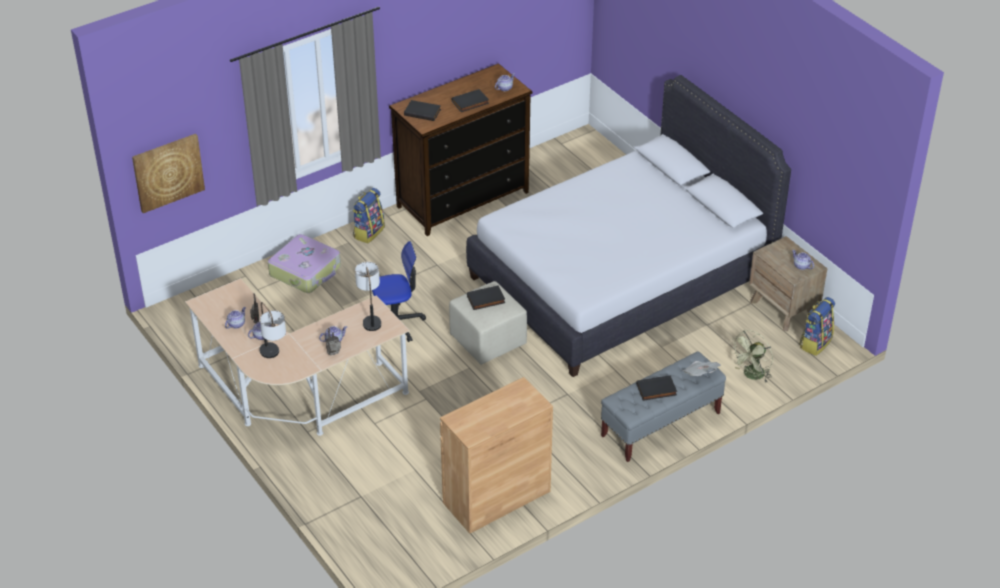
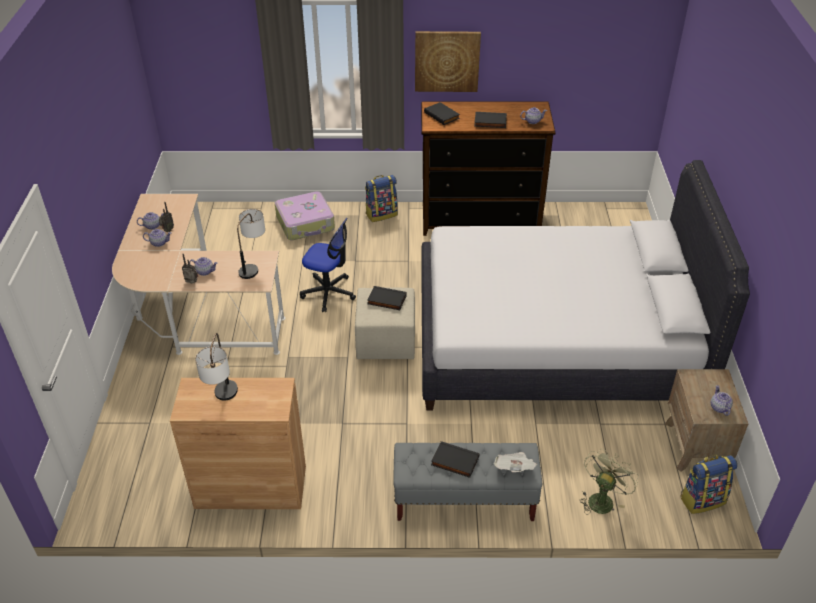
camera: 35 degrees right, 0 degrees up
(168, 172) = (190, 84): picture -> picture (447, 61)
(274, 357) = (147, 263): table lamp -> table lamp (223, 400)
(751, 376) = (602, 499): green fan -> green fan turned 135 degrees clockwise

